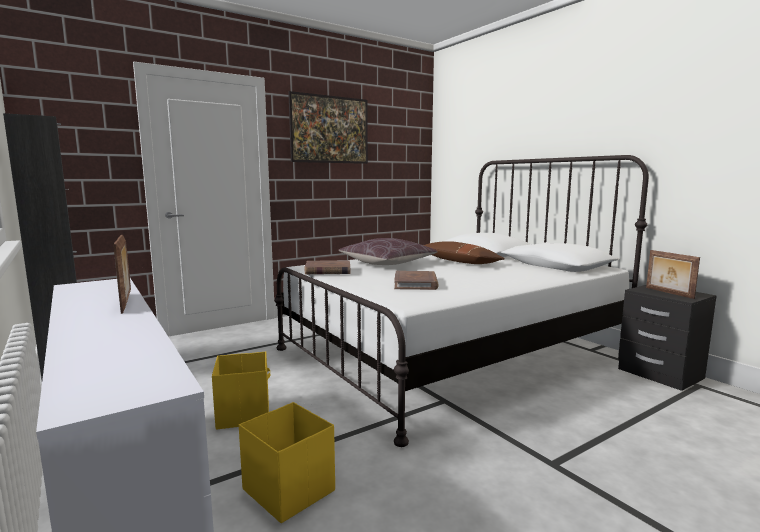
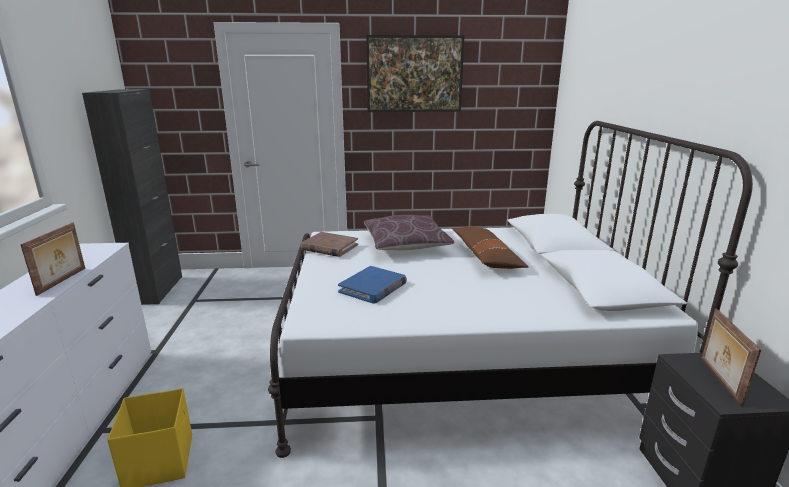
camera: 30 degrees right, 10 degrees up
(244, 413) = (214, 369): yellow storage box -> none
(415, 283) = (373, 287): brown book -> blue book

